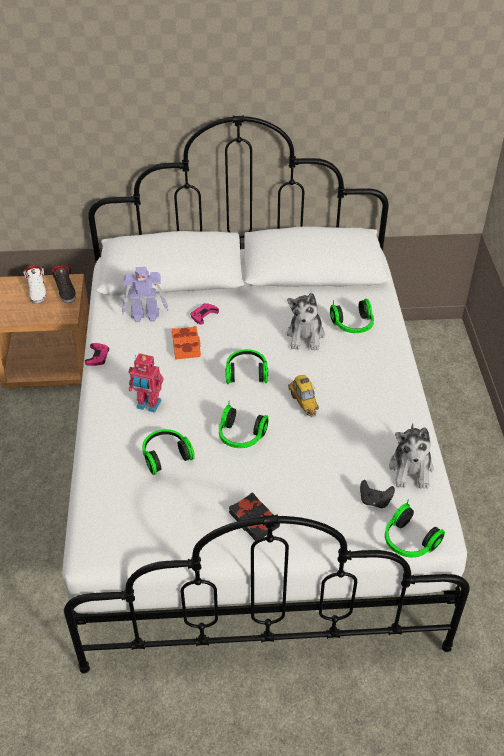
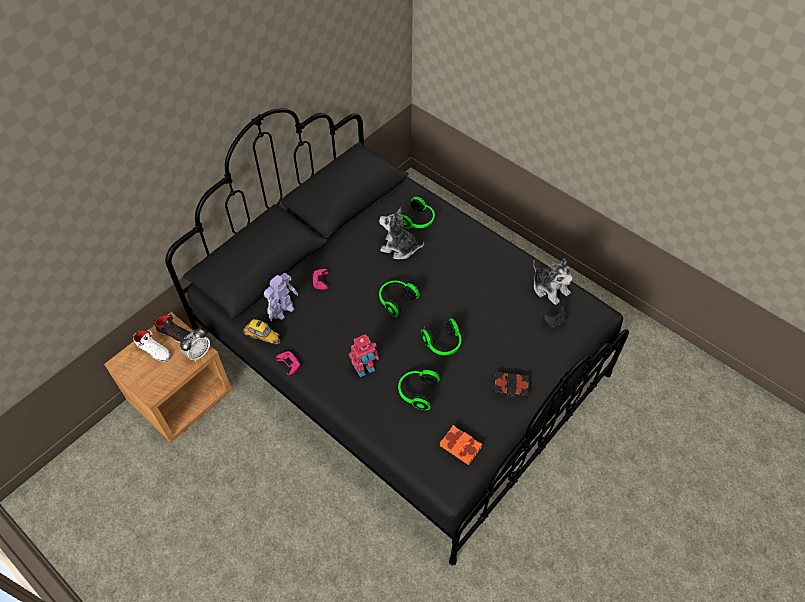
camera: 45 degrees left, 10 degrees up
(63, 314) = (198, 353): none -> alarm clock
(186, 345) = (337, 310): orange book -> orange book (460, 446)
(253, 470) = (403, 360): white bed -> black bed
(303, 402) = (450, 293): toy car -> toy car (262, 337)
(305, 336) = (399, 248): plush toy -> plush toy turned 150 degrees clockwise
(408, 542) = (595, 331): headphones -> none

